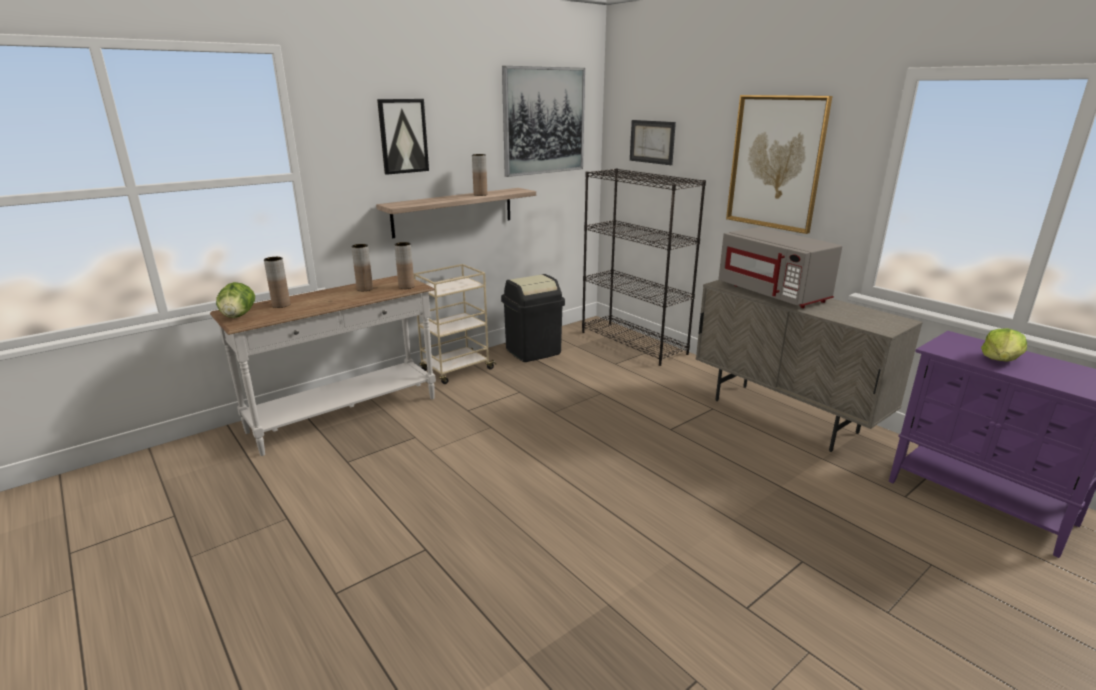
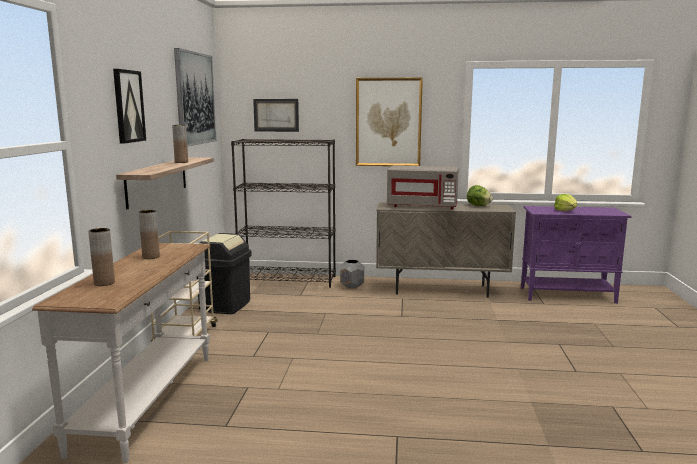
camera: 45 degrees left, 10 degrees down
(238, 316) = (85, 299): lettuce -> lettuce (478, 205)
(406, 287) = (185, 248): brown vase -> none
(685, 372) = (352, 286): none -> grey planter

